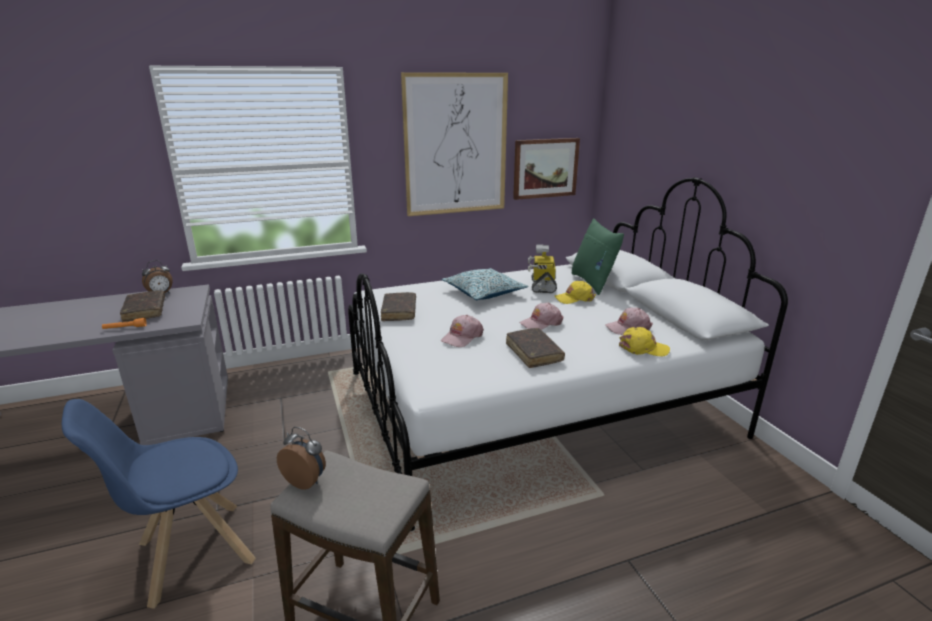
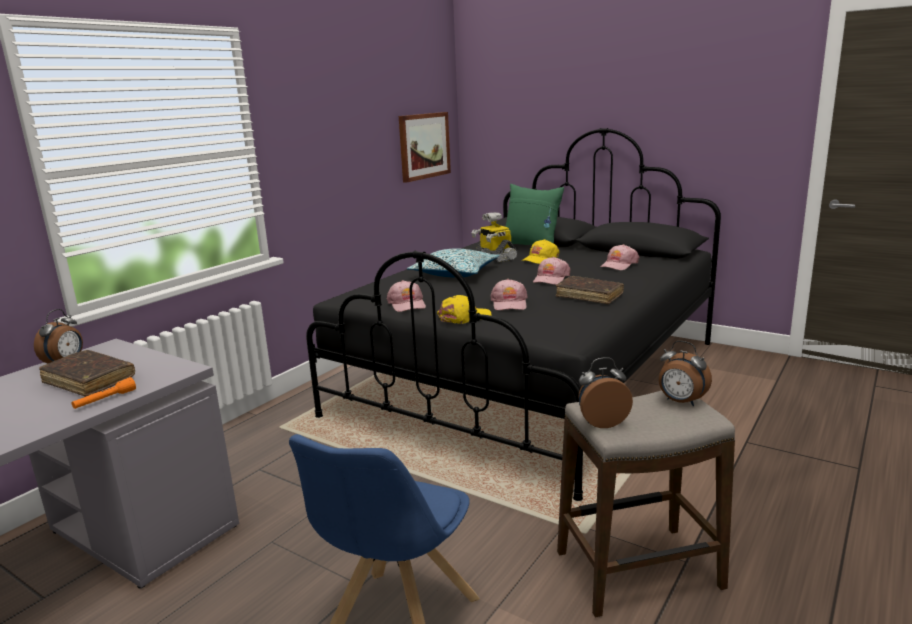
camera: 35 degrees left, 5 degrees down
(390, 495) = (681, 402): none -> alarm clock
(399, 312) = (407, 304): brown book -> pink cap
(455, 145) = (350, 123): picture -> none
(534, 403) = (532, 378): white bed -> black bed
(643, 348) = (655, 273): yellow cap -> yellow cap (464, 317)

